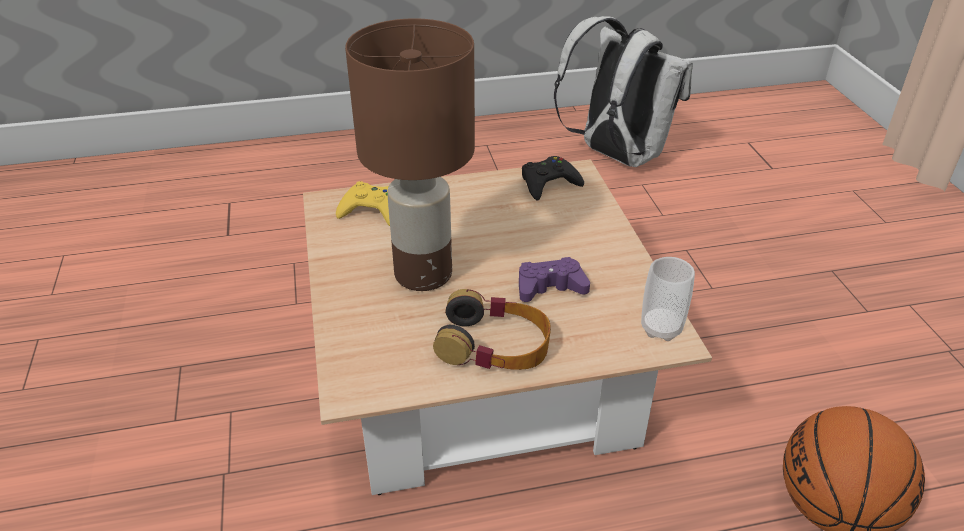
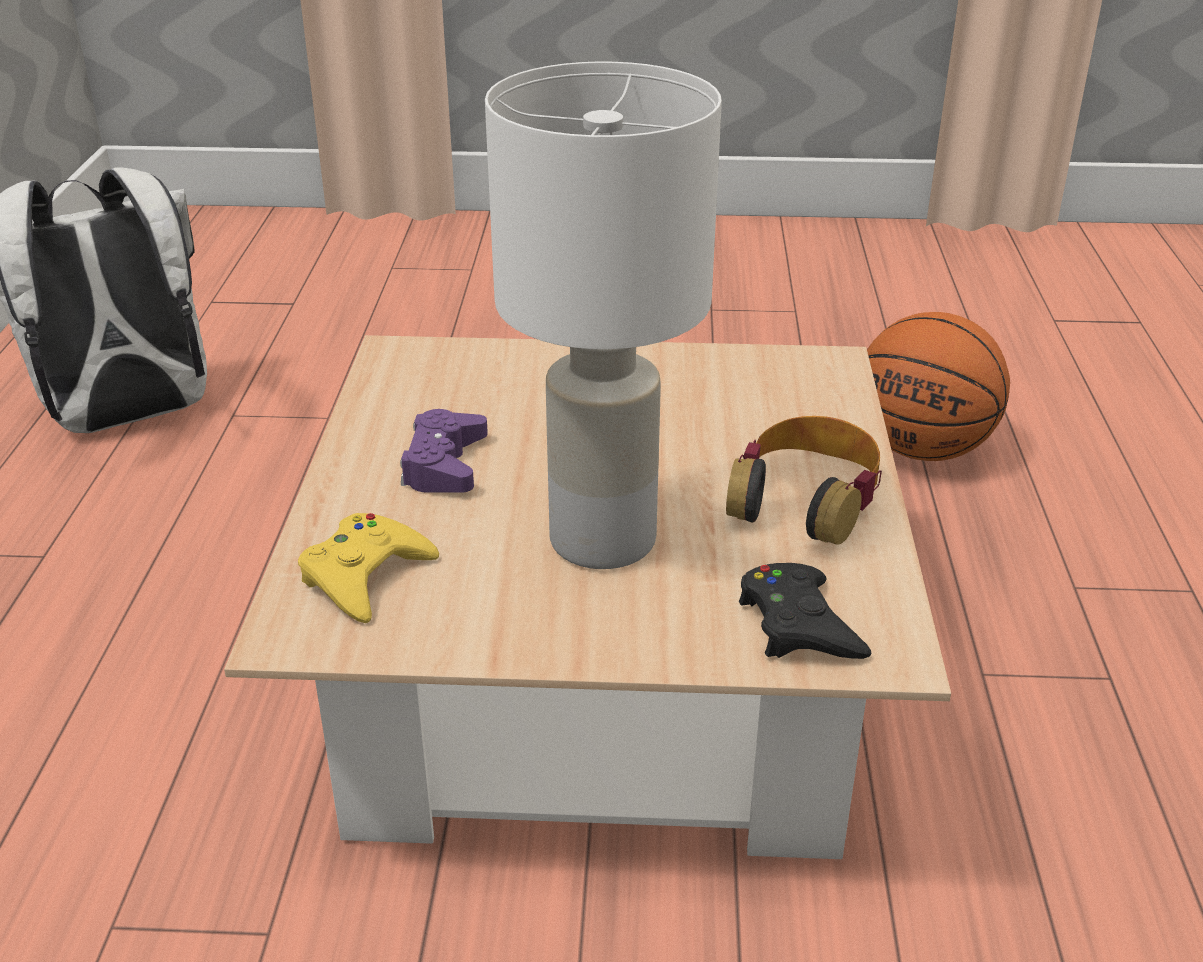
camera: 75 degrees left, 5 degrees down
(422, 275) = (604, 541): brown table lamp -> white table lamp
(549, 183) = (410, 381): black game controller -> black game controller (798, 625)
(550, 287) = (687, 428): purple game controller -> purple game controller (444, 465)
(661, 328) = (805, 365): cup -> none

